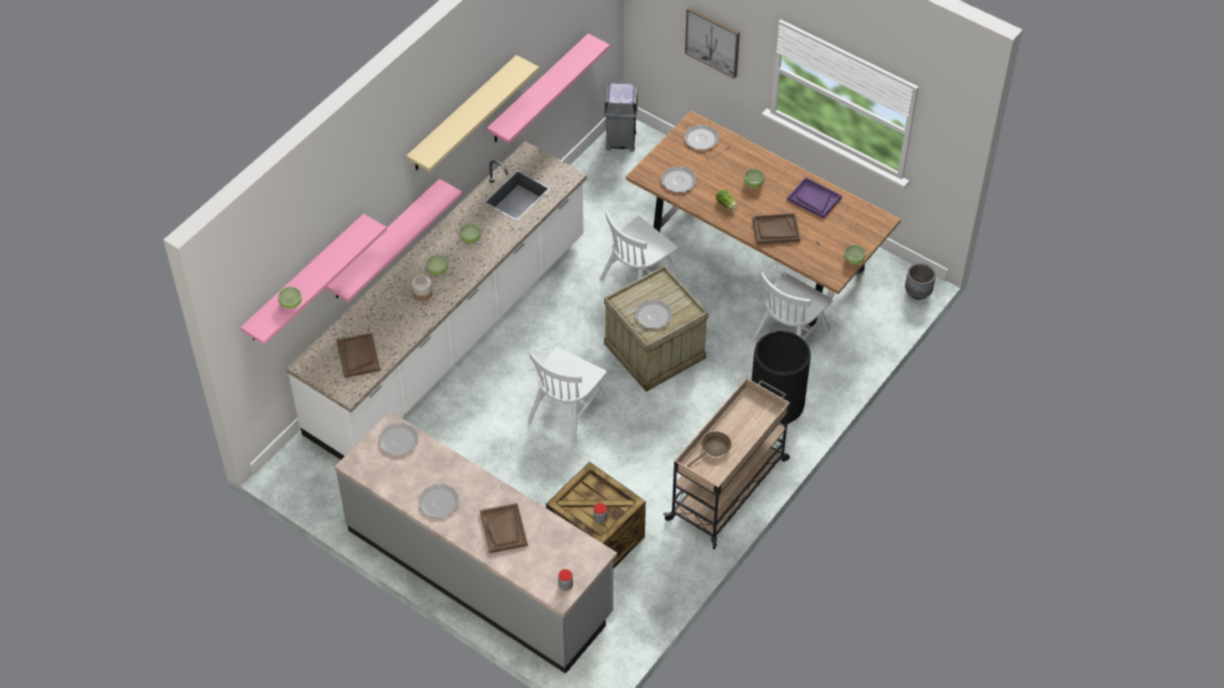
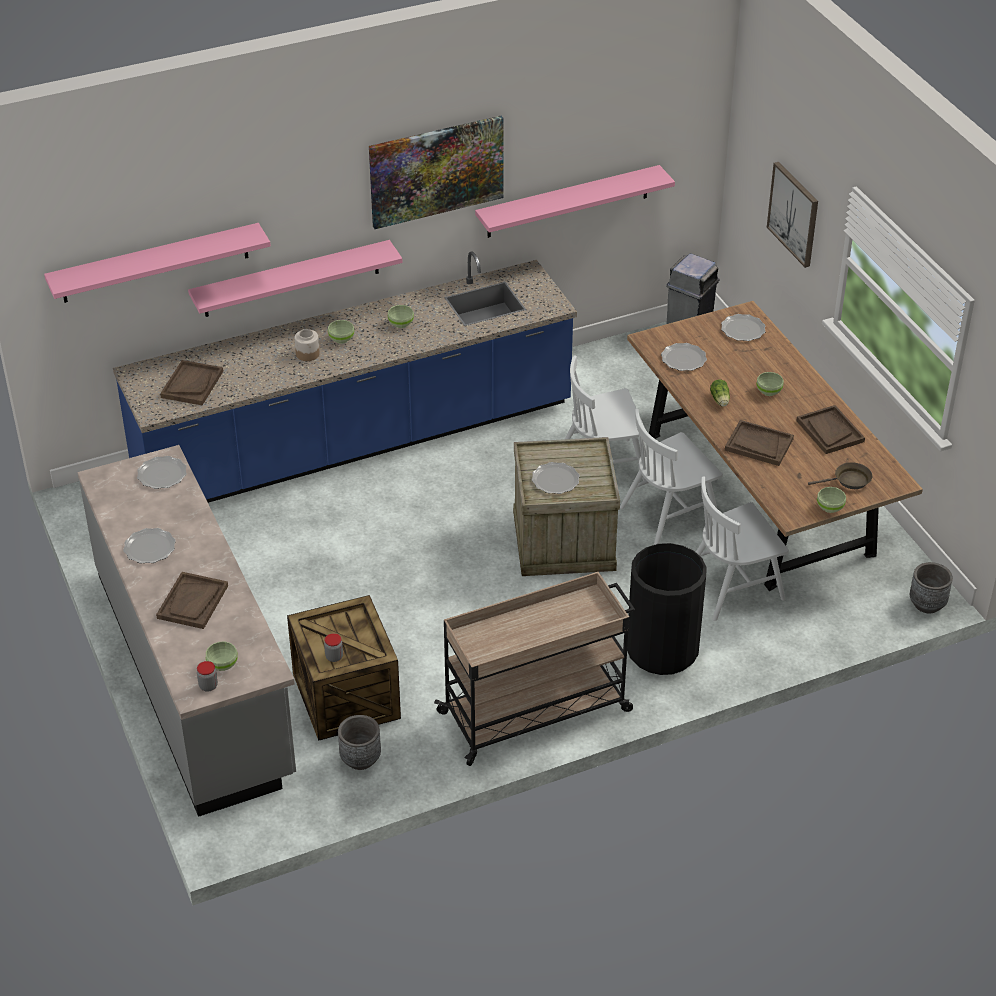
camera: 30 degrees right, 10 degrees down
(291, 304) = (111, 272): green bowl -> green bowl (222, 665)
(449, 335) = (355, 441): white counter -> blue counter
(463, 114) = (436, 171): beige shelf -> picture
(567, 410) = (420, 559): white chair -> white chair (670, 514)
(640, 579) = (360, 759): none -> grey planter
(714, 449) = (505, 631): brown frying pan -> brown frying pan (849, 481)
(814, 199) = (829, 431): purple tray -> brown tray

